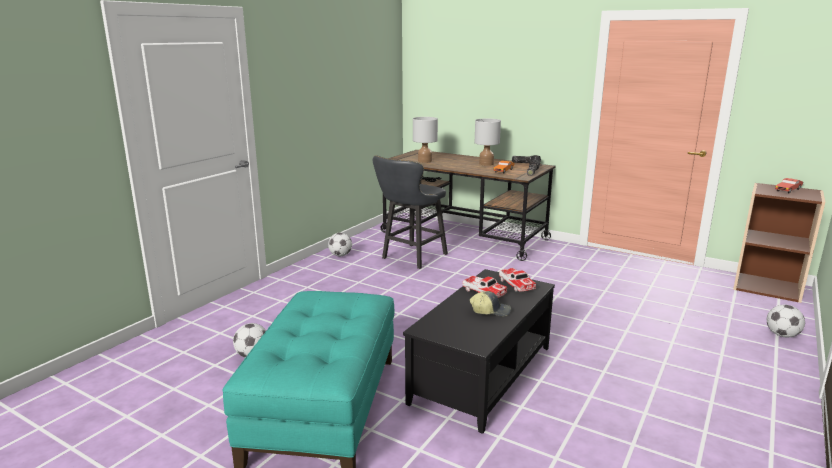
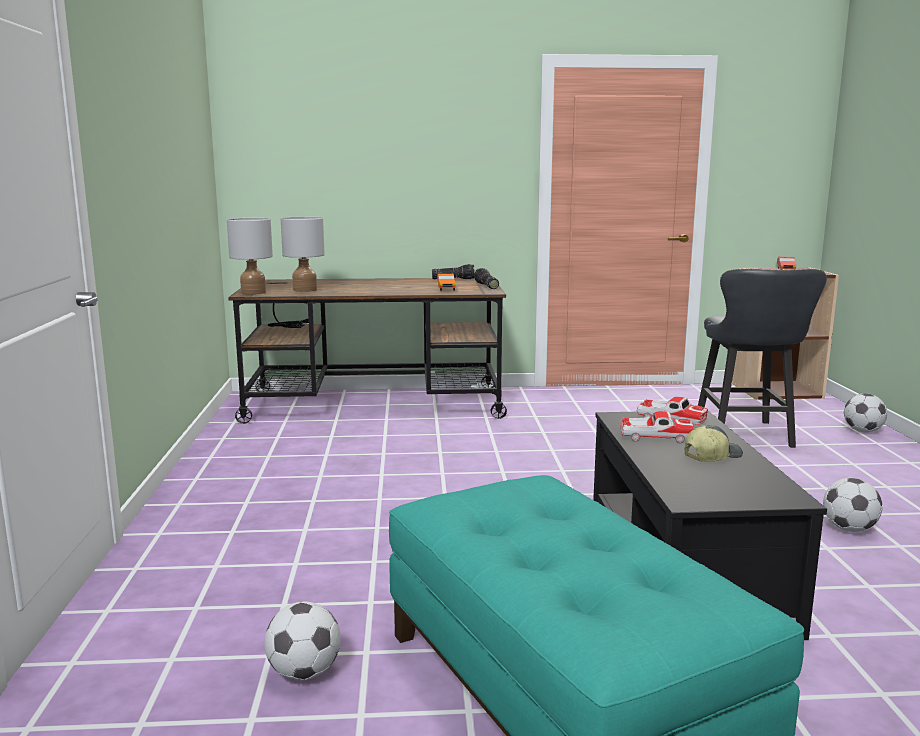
camera: 35 degrees left, 5 degrees down
(340, 255) = (218, 470): football -> football (849, 529)
(410, 258) = (343, 449): grey stool -> grey stool (746, 438)
(486, 164) = (402, 284): grey table lamp -> grey table lamp (253, 292)

